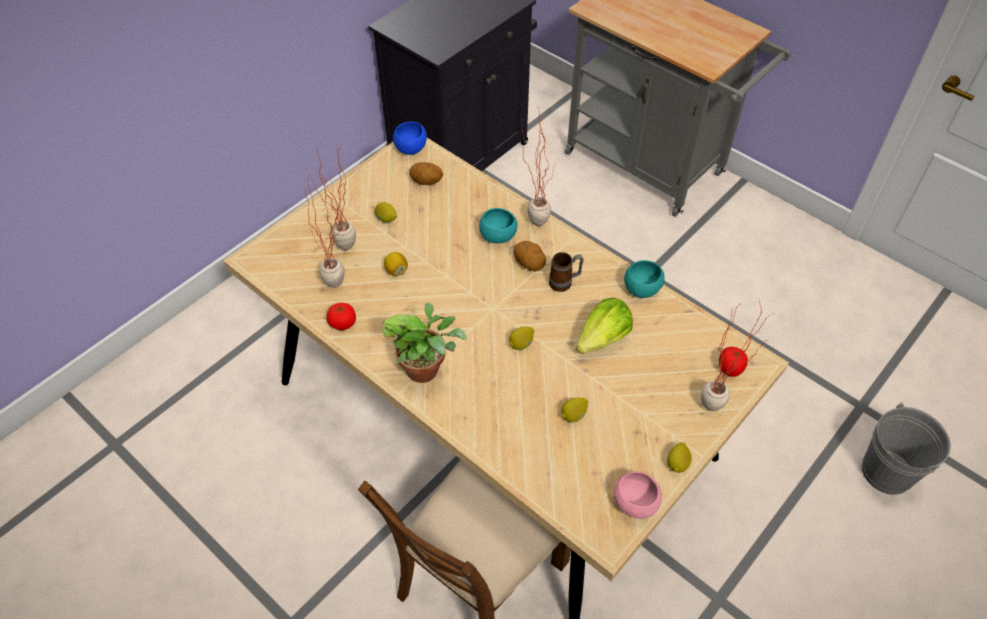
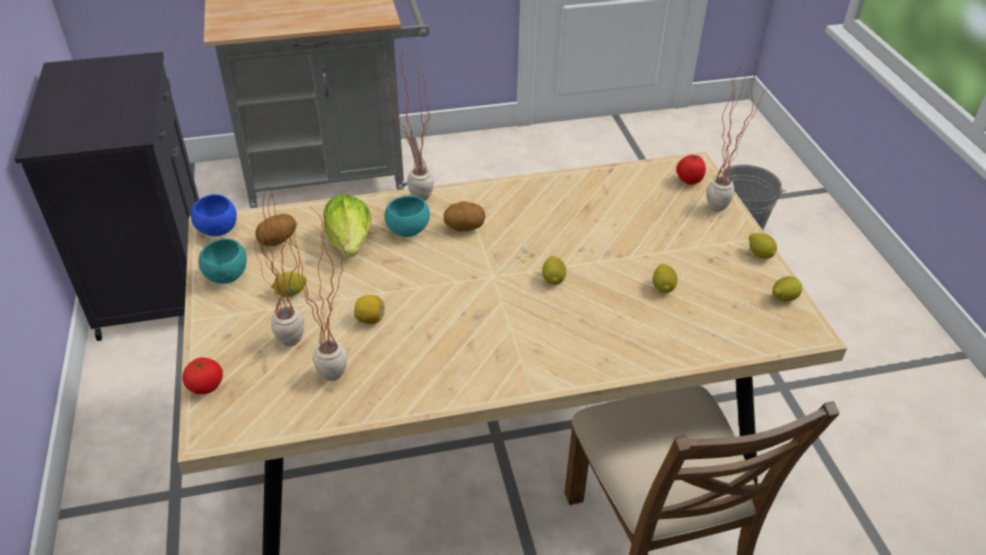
camera: 55 degrees left, 10 degrees down
(343, 323) = (396, 395): tomato -> tomato (205, 386)
(427, 369) = (523, 358): potted plant -> none
(565, 283) = (510, 219): mug -> none
(603, 338) = (594, 228): lettuce -> lettuce (350, 242)
(635, 503) = (783, 298): pink bowl -> lemon
(641, 289) = (562, 181): turquoise bowl -> turquoise bowl (226, 276)

